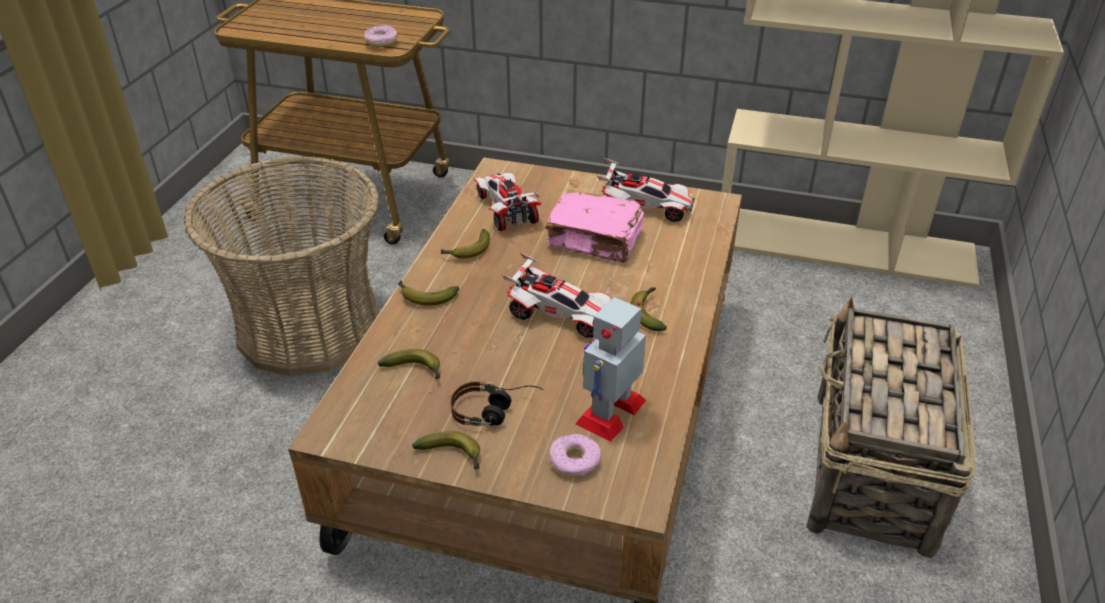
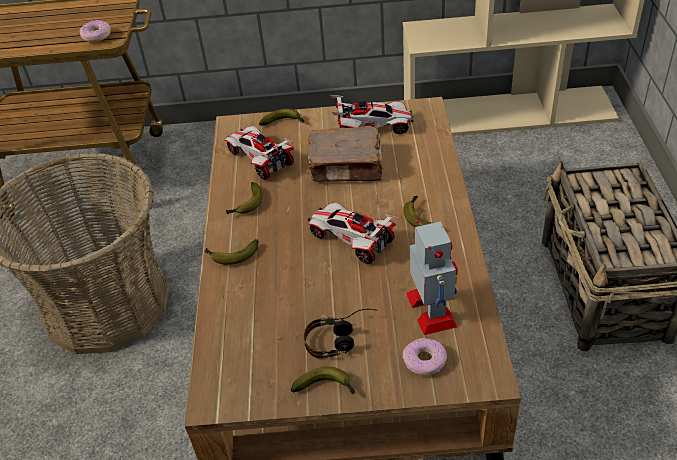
camera: 15 degrees left, 5 degrees up
(416, 370) = (257, 323): banana -> banana (284, 122)
(560, 315) = (351, 240): toy car -> toy car turned 150 degrees counterclockwise
(595, 240) = (347, 167): pink book -> brown book
(611, 411) = (431, 310): toy robot -> toy robot turned 150 degrees clockwise

